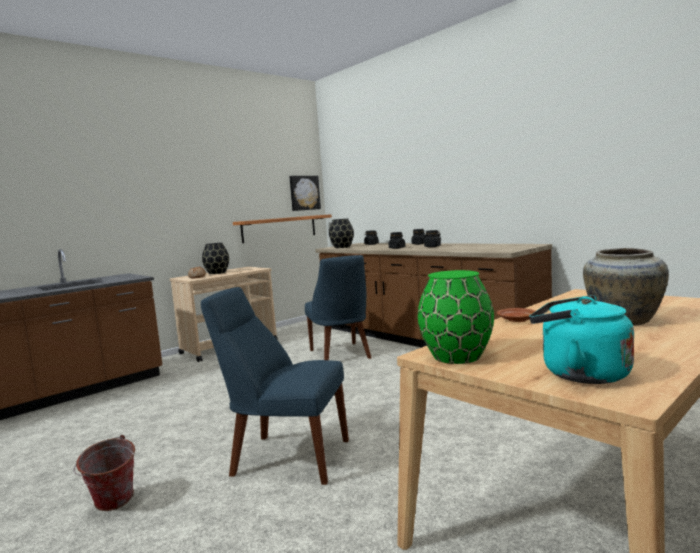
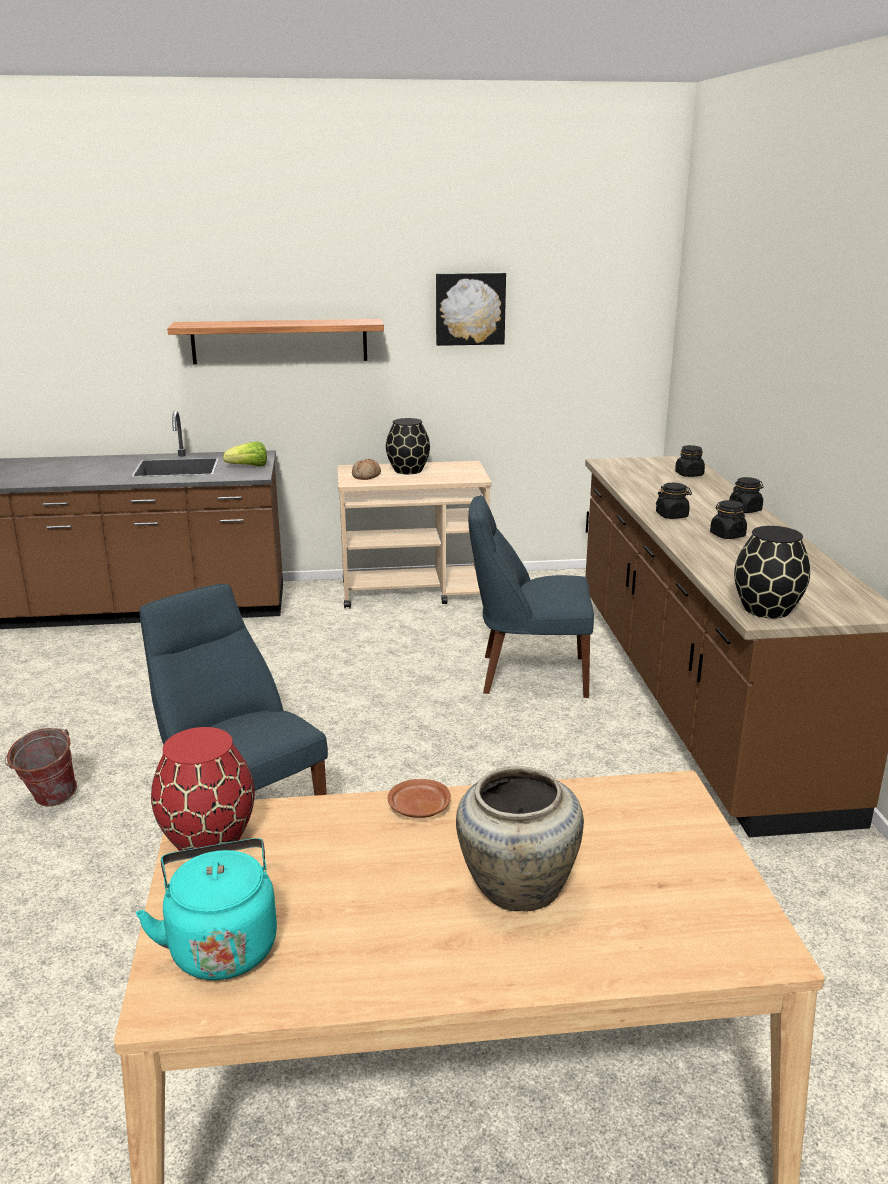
camera: 35 degrees right, 15 degrees up
(126, 277) = (249, 467): none -> lettuce
(279, 228) = (557, 396): shelf -> shelf (279, 341)
(304, 193) = (625, 329): picture -> picture (470, 308)
(341, 355) = (528, 675): blue chair -> blue chair turned 75 degrees clockwise
(342, 247) = (626, 469): black vase -> black vase (765, 609)
(456, 356) = (208, 839): green vase -> red vase

